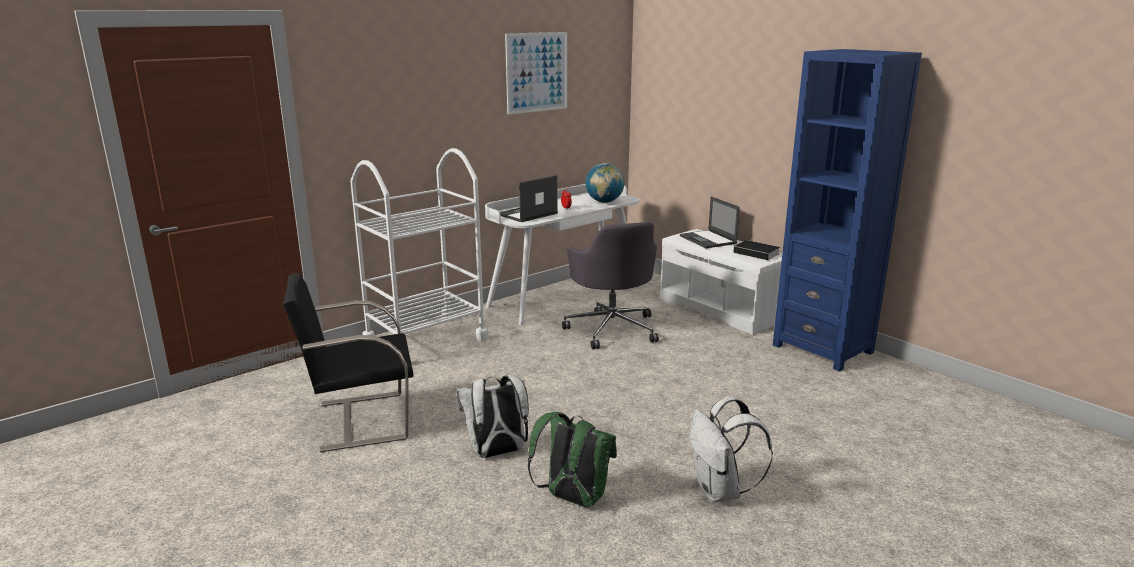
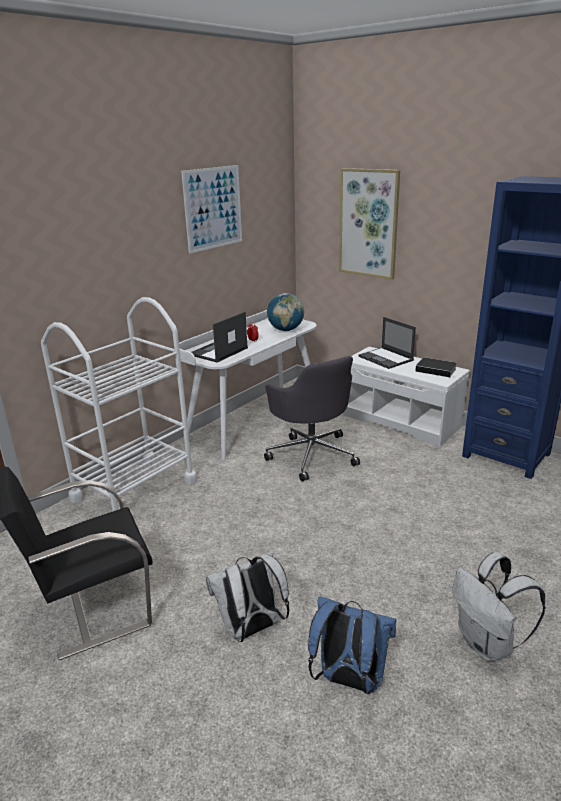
camera: 10 degrees left, 5 degrees up
(572, 498) = (348, 680): green backpack -> blue backpack
(700, 97) = (368, 223): none -> picture

